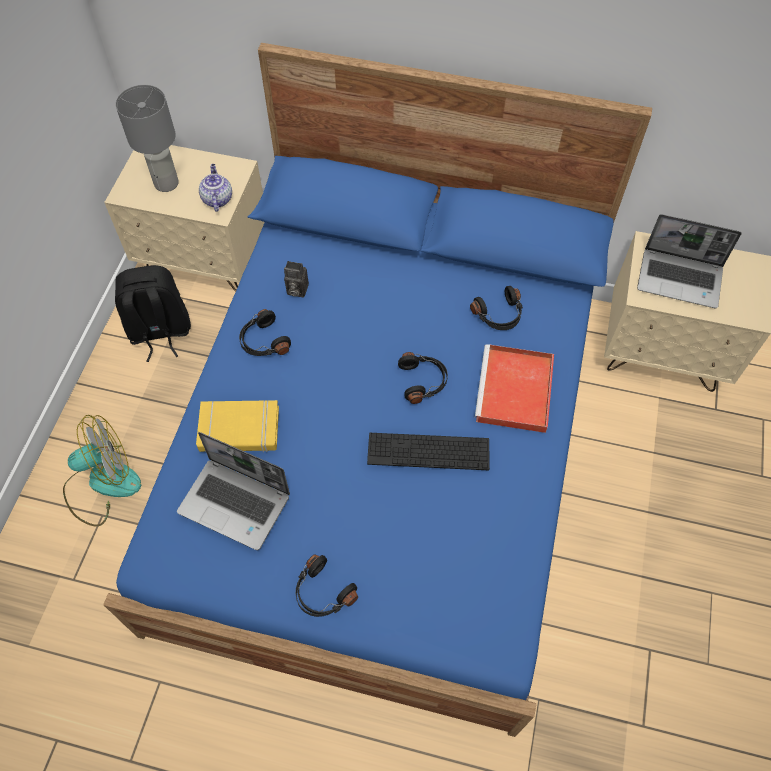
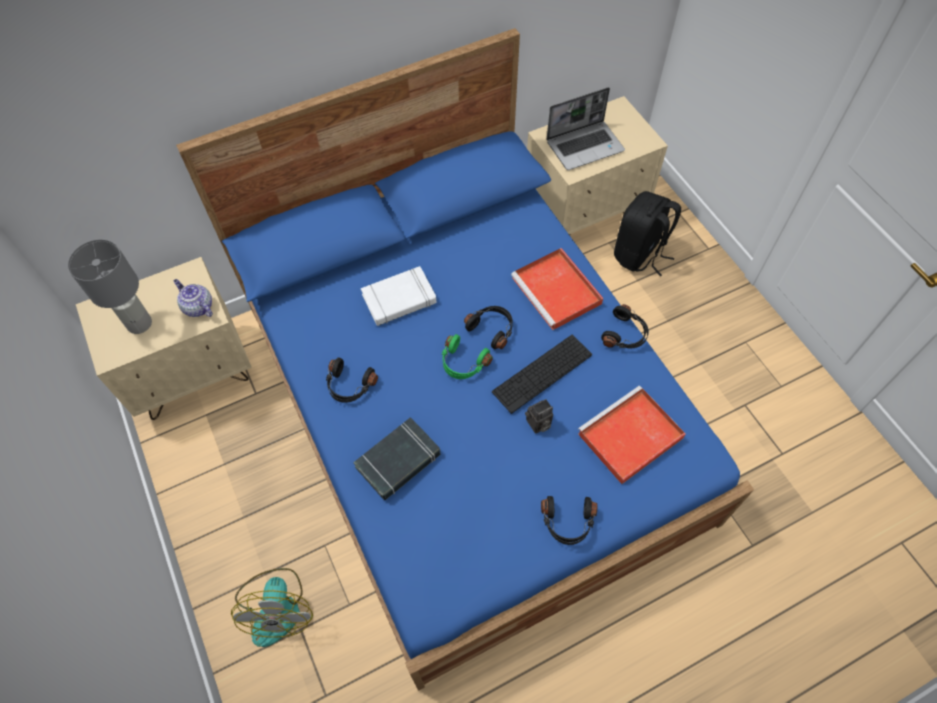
camera: 40 degrees left, 0 degrees up
(102, 484) = (277, 607): fan -> fan turned 150 degrees clockwise
(159, 332) = (208, 456): black backpack -> black backpack (639, 254)
(236, 503) = (450, 513): laptop -> none
(239, 430) = (398, 461): yellow book -> black book
(296, 290) = (335, 331): camera -> camera (538, 424)
(369, 391) = (463, 363): none -> green headphones
(371, 300) = (399, 299): none -> white book
(448, 567) = (629, 437): none -> red tray
(499, 315) = (497, 248): black headphones -> black headphones (625, 334)

